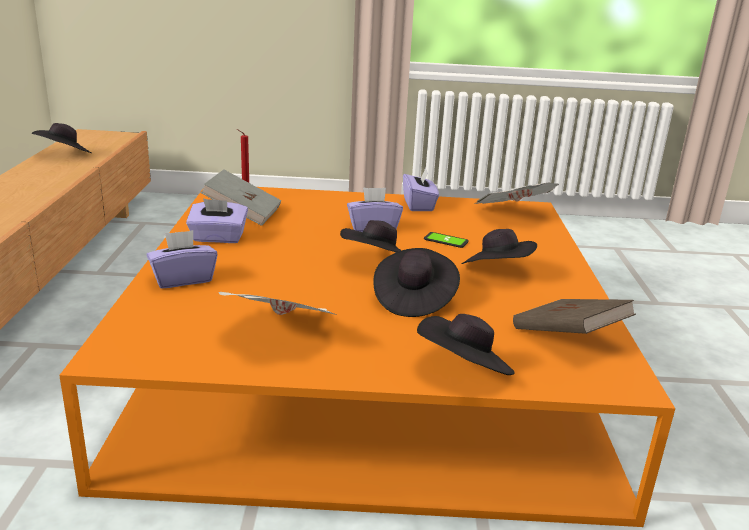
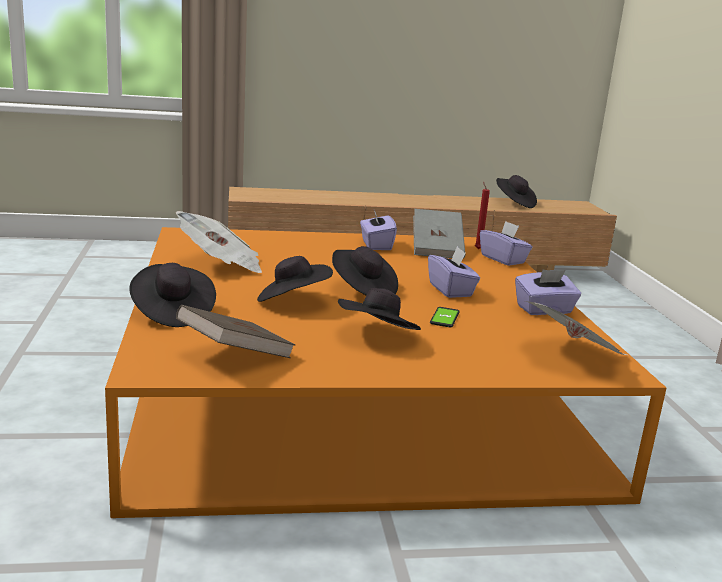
camera: 80 degrees right, 5 degrees down
(183, 279) = (294, 240): purple tissue box -> purple tissue box (503, 259)

